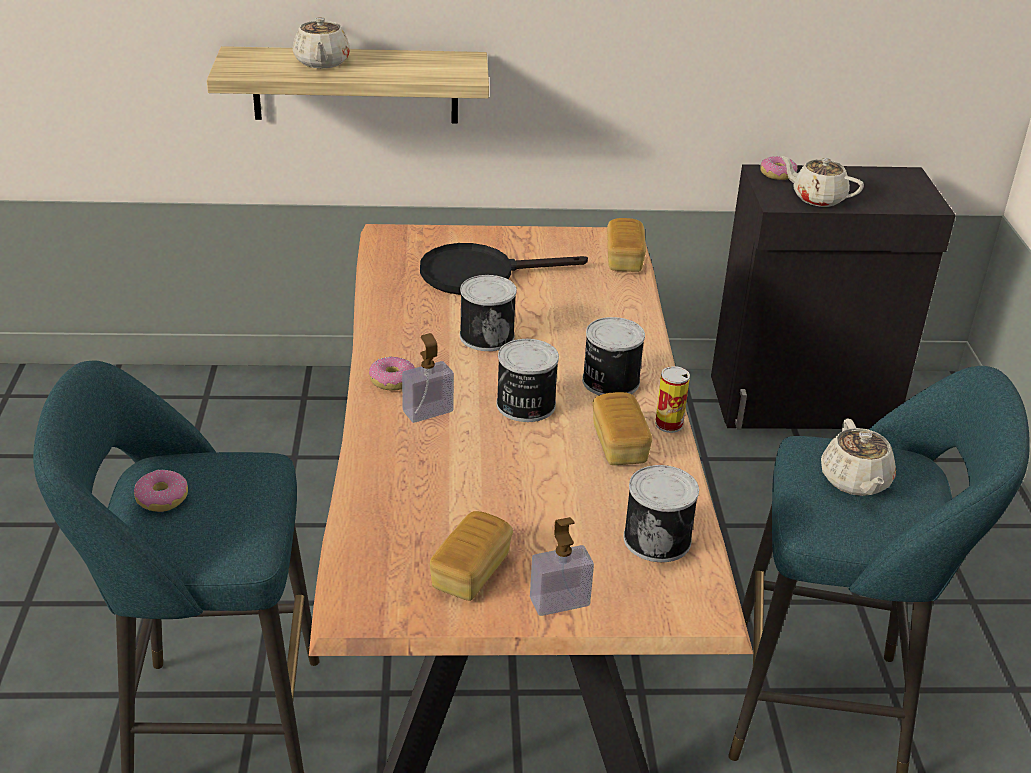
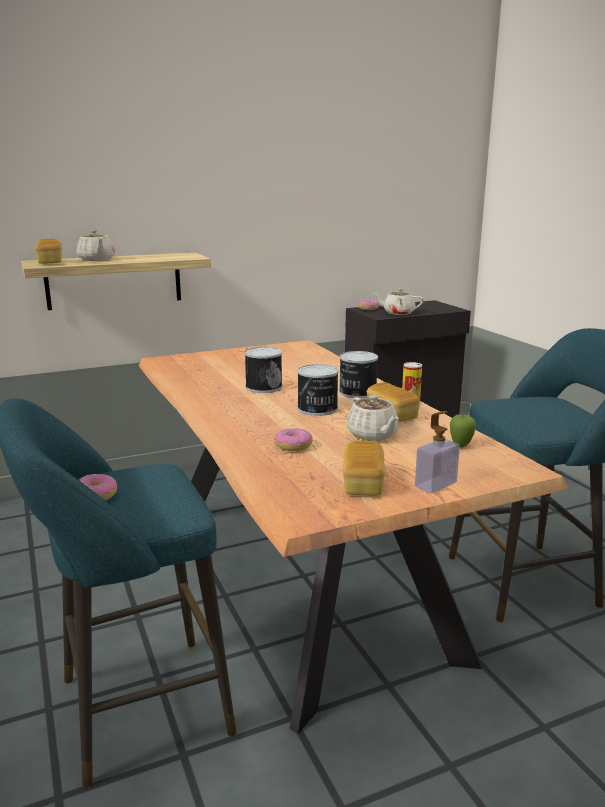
camera: 20 degrees left, 15 degrees down
(392, 381) = (221, 412): donut -> donut (293, 446)
(428, 411) = (258, 421): soap dispenser -> none
(480, 274) = (234, 366): black frying pan -> none
(624, 259) = (313, 350): bread -> bread (50, 262)
(658, 538) = (460, 446): can -> apple
(855, 481) = (533, 408): beige teapot -> beige teapot (372, 435)

